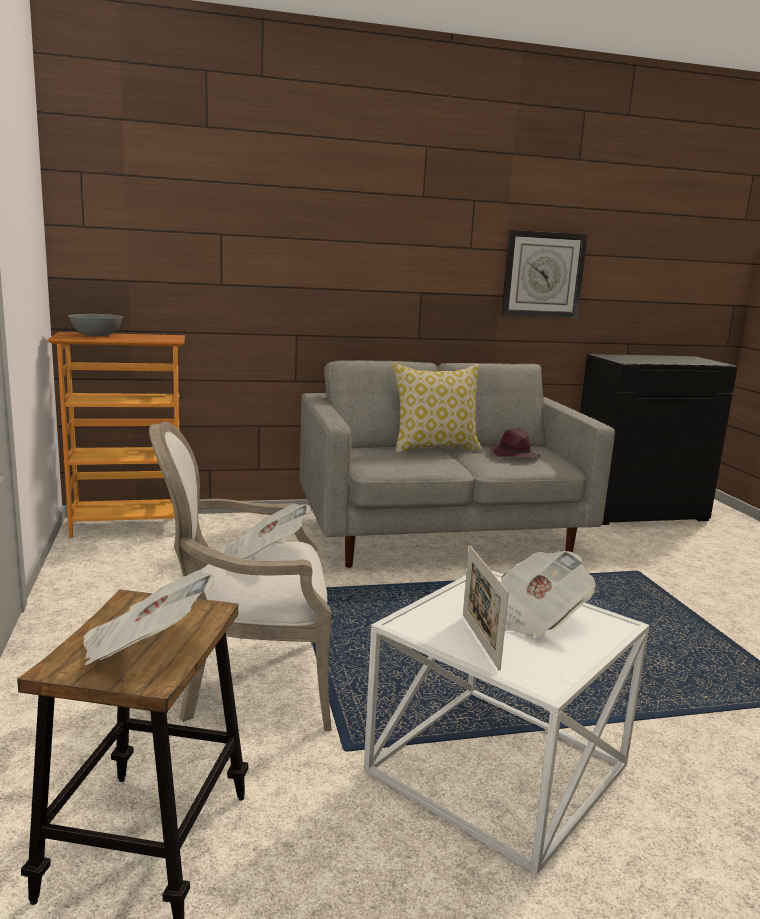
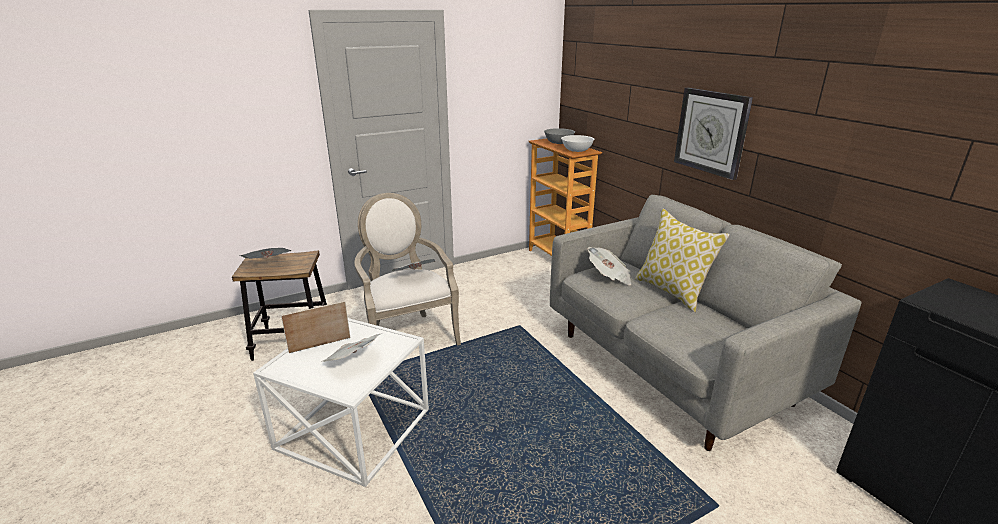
camera: 75 degrees right, 10 degrees up
(157, 337) = (576, 150): none -> white bowl
(383, 460) = (609, 277): none -> newspaper
(513, 455) = (705, 328): purple hat -> none
(543, 274) = (901, 159): wall clock -> wall clock (711, 132)

